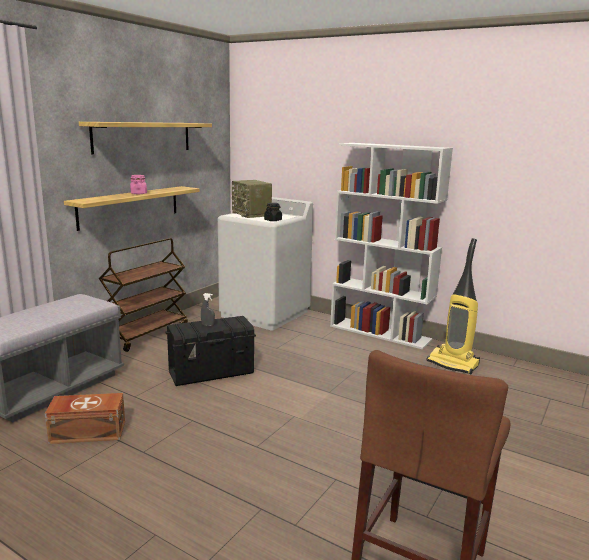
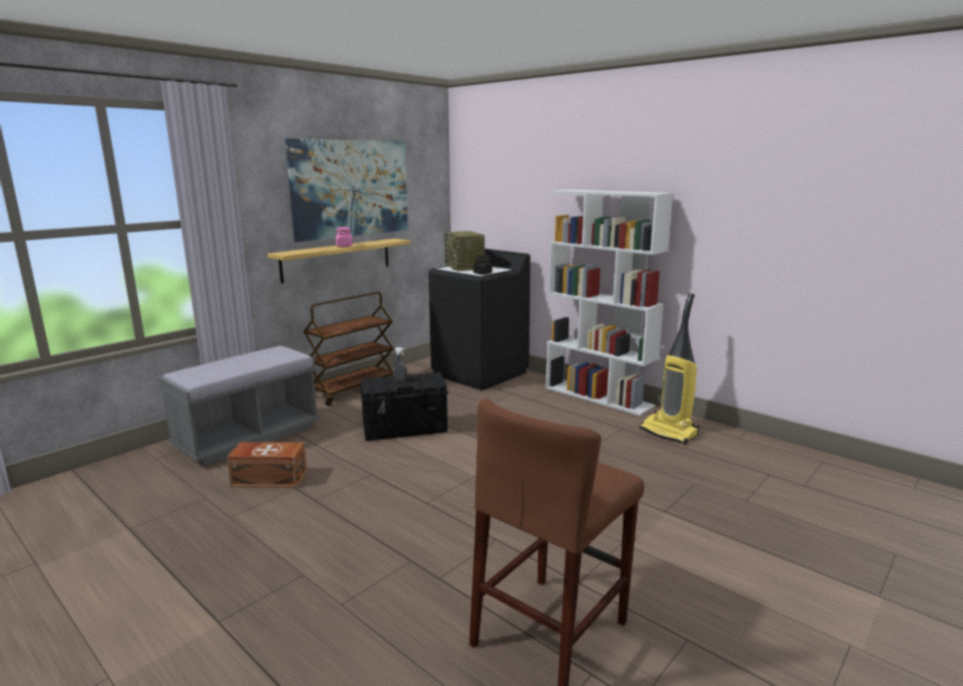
camera: 10 degrees right, 0 degrees up
(143, 137) = (351, 188): shelf -> picture
(265, 314) = (480, 373): white washing machine -> black washing machine

